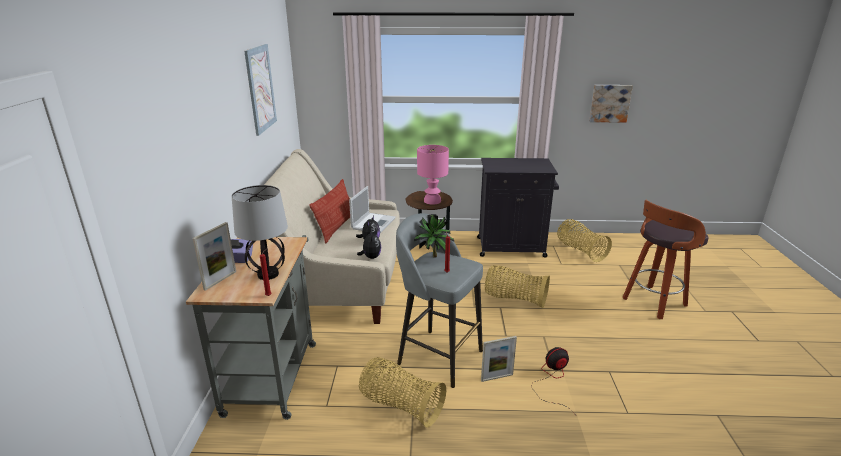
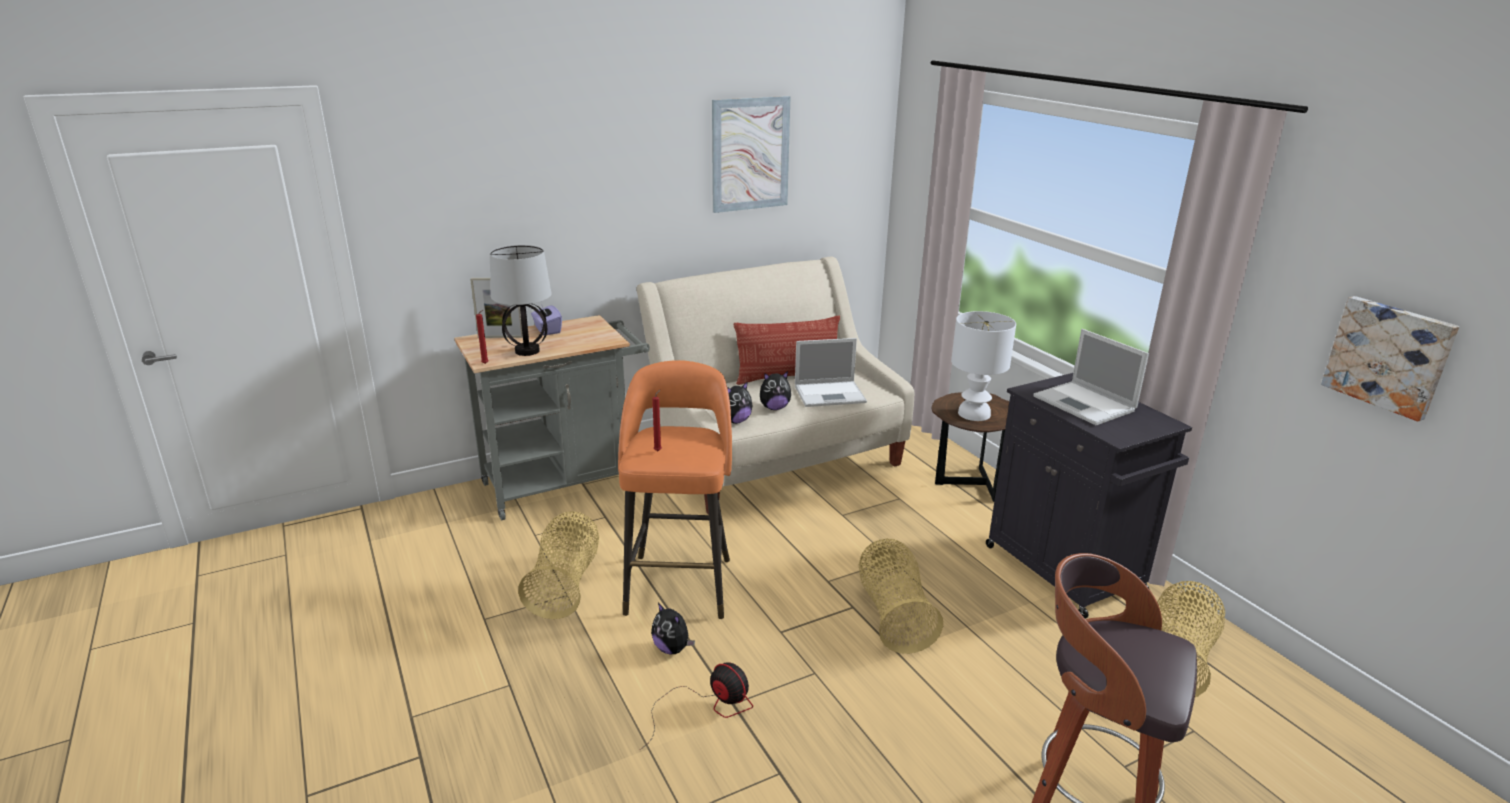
camera: 60 degrees right, 0 degrees up
(431, 257) = (691, 432): potted plant -> none
(432, 201) = (973, 414): pink table lamp -> white table lamp
(438, 356) = (679, 583): grey stool -> orange stool
(497, 377) = (672, 648): picture frame -> plush toy
(514, 165) = (1085, 404): none -> laptop

